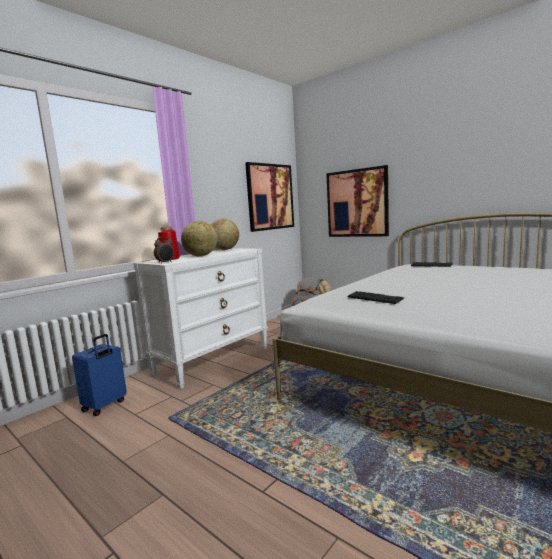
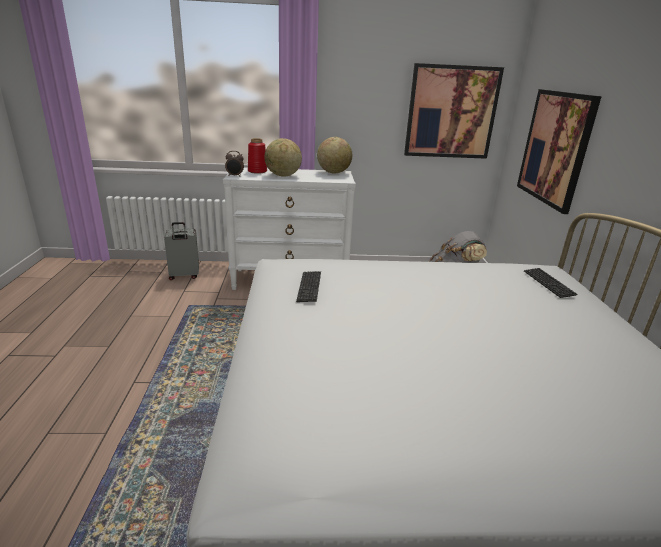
camera: 45 degrees right, 15 degrees up
(105, 406) = (184, 276): blue suitcase -> grey suitcase

